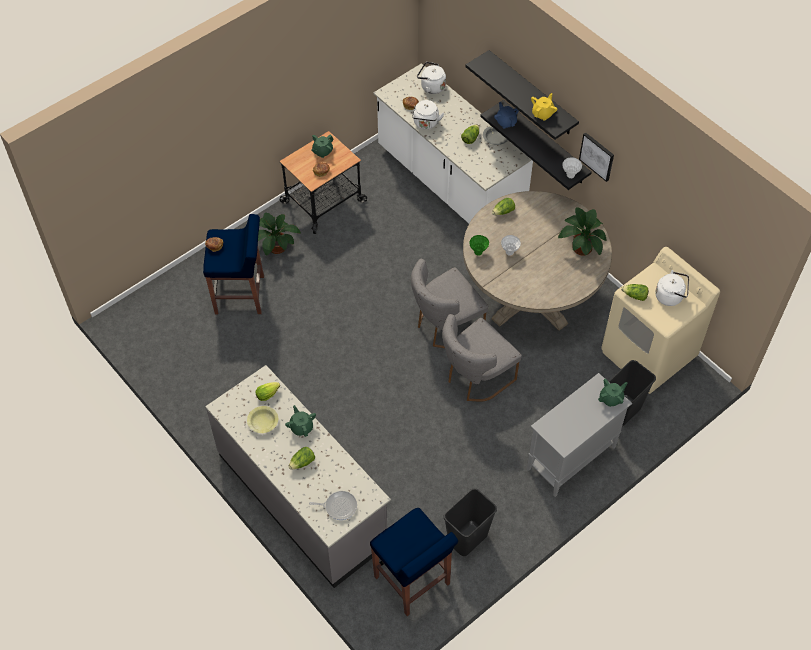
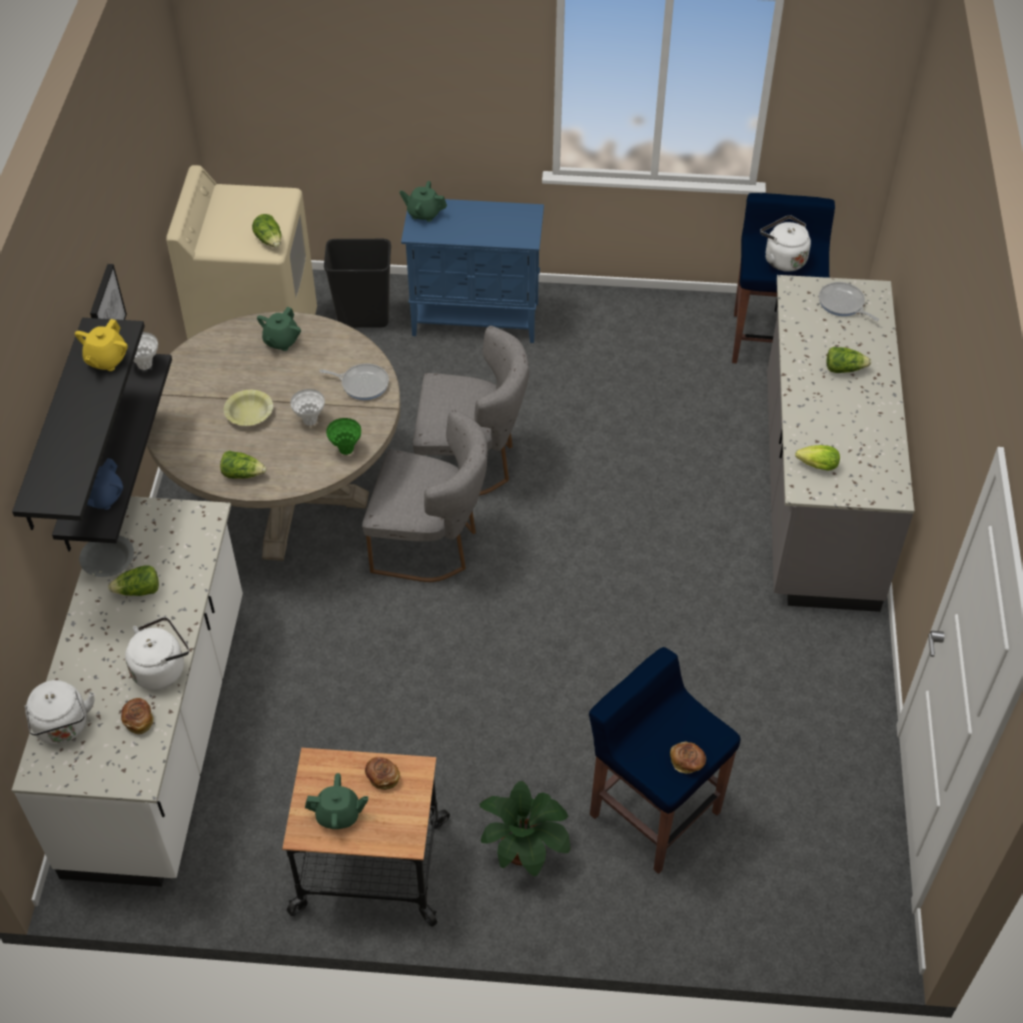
camera: 135 degrees left, 5 degrees down
(263, 422) = (853, 440): yellow bowl -> yellow bowl (249, 414)
(301, 427) = (809, 403): green teapot -> green teapot (281, 341)
(467, 539) = (672, 332): black trash can -> none
(512, 285) = (362, 384): none -> frying pan
(542, 114) = (106, 360): yellow teapot -> yellow teapot turned 60 degrees counterclockwise
(570, 458) = (477, 319): grey cabinet -> blue cabinet
(581, 246) = (220, 363): potted plant -> none
(670, 296) = (236, 214): white kettle -> white kettle (782, 259)

